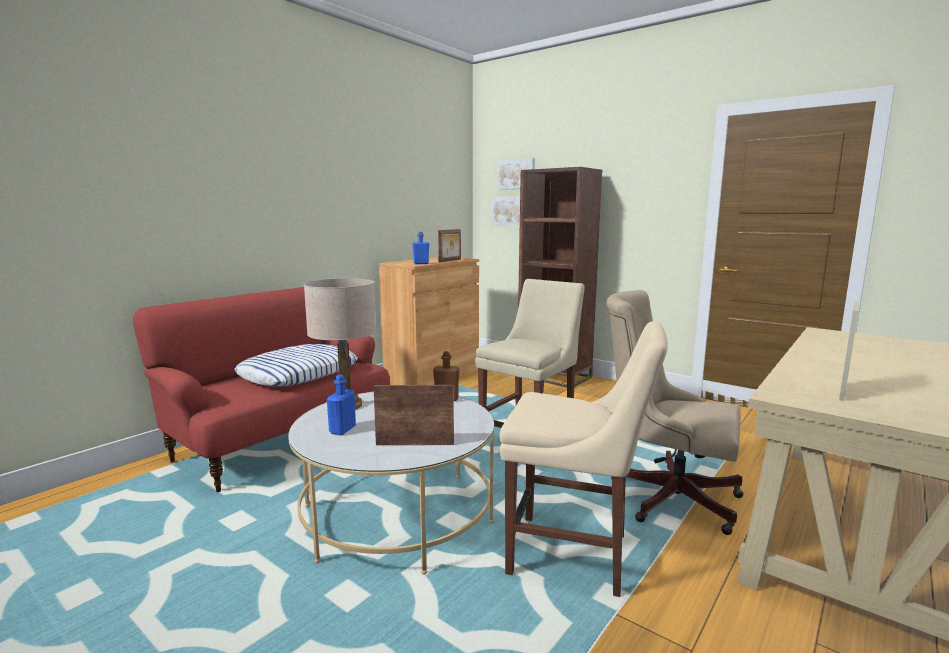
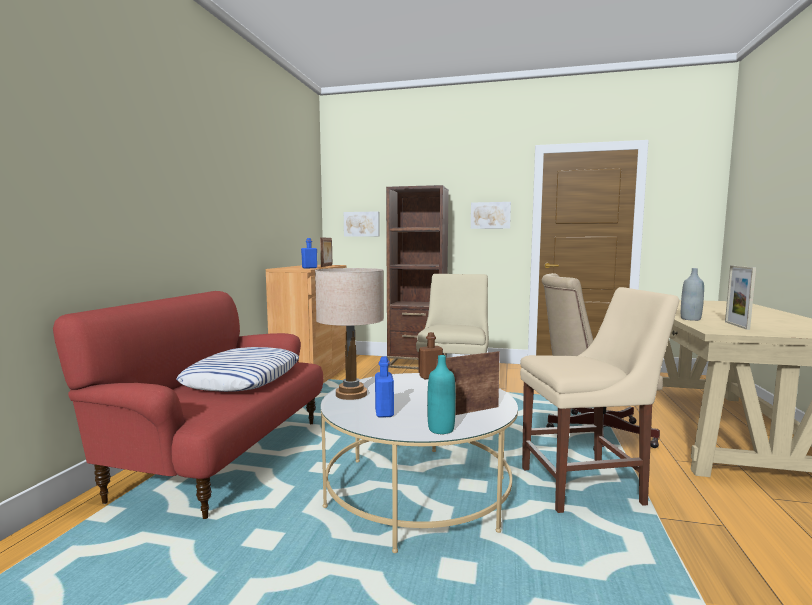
camera: 25 degrees left, 5 degrees down
(361, 457) = (441, 429): none -> turquoise bottle
(516, 174) = (367, 192): picture -> picture (490, 215)
(798, 372) = (690, 319): none -> grey bottle

